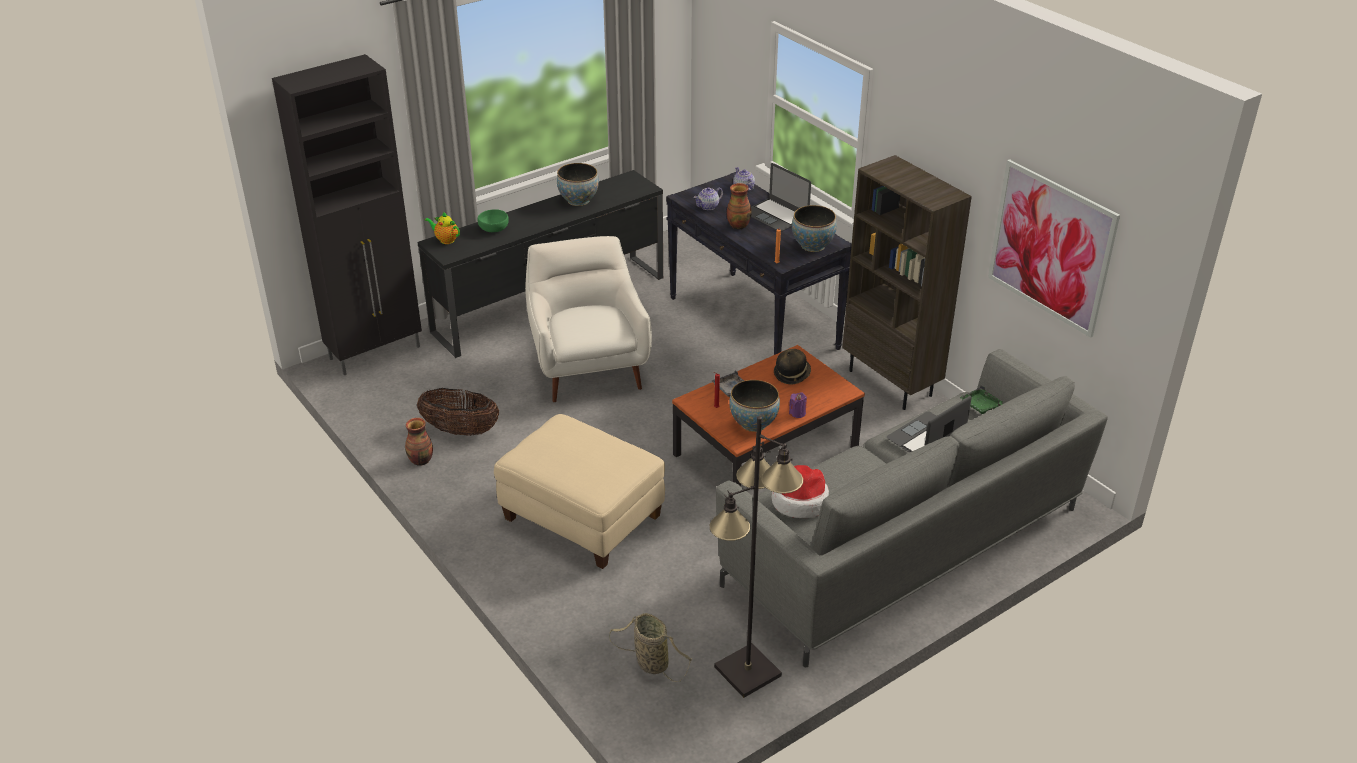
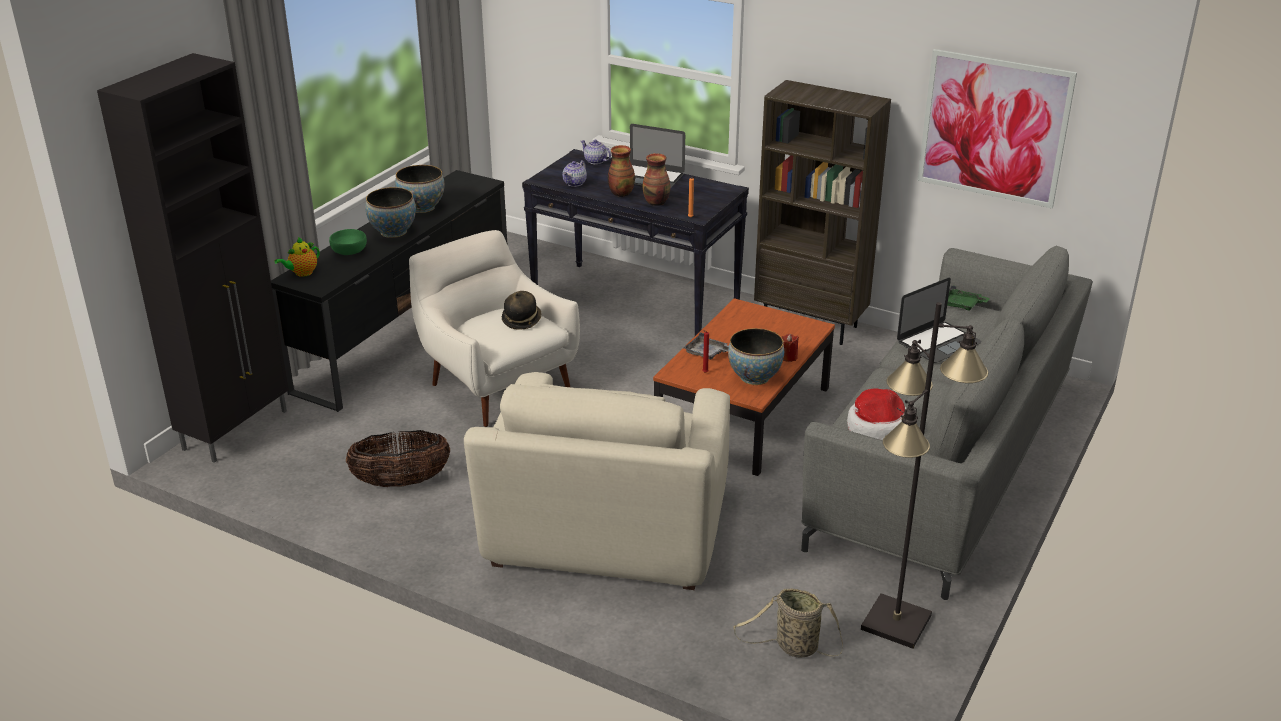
camera: 25 degrees left, 5 degrees down
(421, 460) = (379, 524): vase -> vase (657, 202)
(445, 240) = (302, 273): teapot -> teapot turned 45 degrees counterclockwise
(581, 518) = (607, 530): beige ottoman -> beige armchair
(792, 374) = (752, 325): hat -> hat (521, 320)
(797, 413) = (788, 357): purple candle -> red candle
(812, 246) = (710, 196): bowl -> bowl (393, 232)
(926, 437) = (938, 342): laptop -> laptop turned 150 degrees counterclockwise

